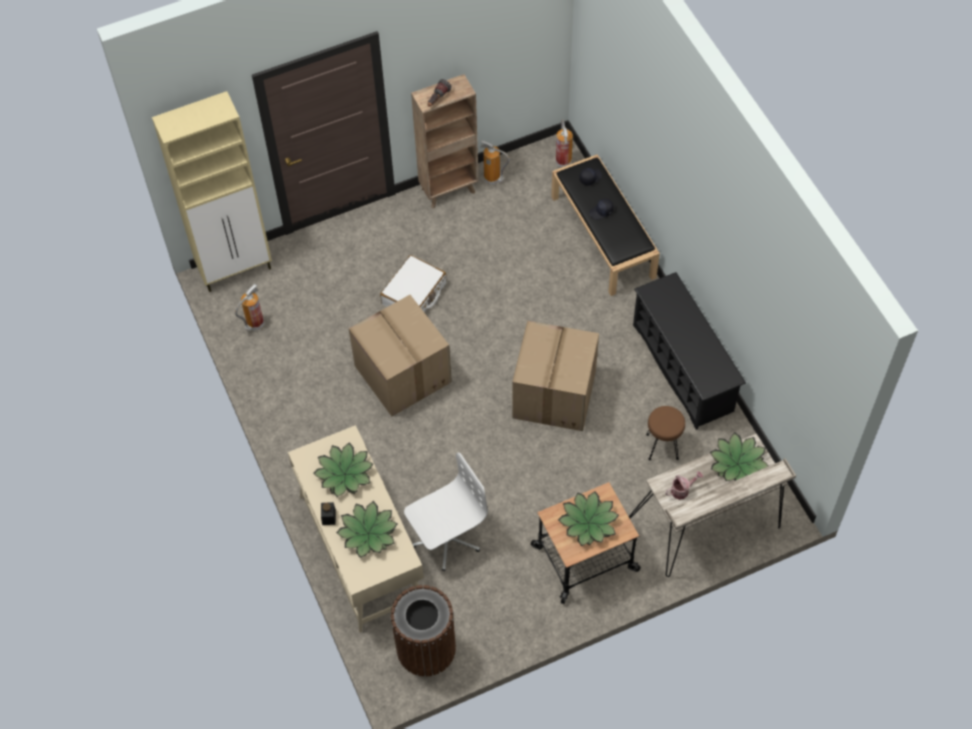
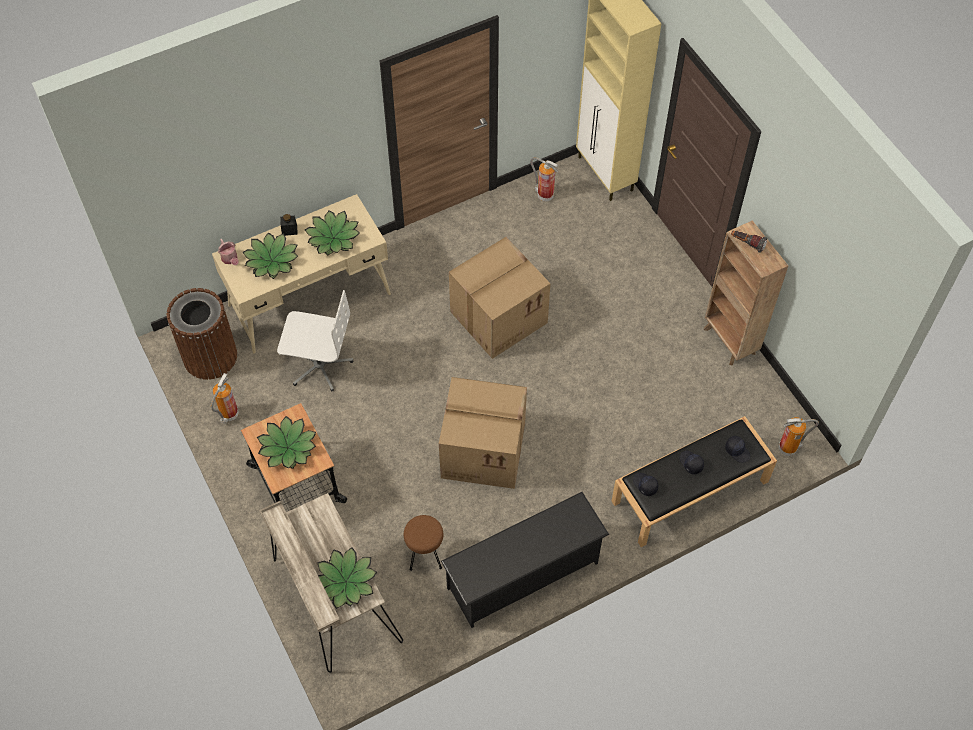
camera: 85 degrees right, 0 degrees up
(414, 294) = (593, 320): white suitcase -> none
(446, 538) = (319, 365): white office chair -> white office chair turned 45 degrees counterclockwise
(493, 179) = (751, 381): fire extinguisher -> fire extinguisher (229, 415)
(622, 247) = (645, 485): none -> black cap
(682, 490) = (315, 526): watering can -> watering can (230, 259)

